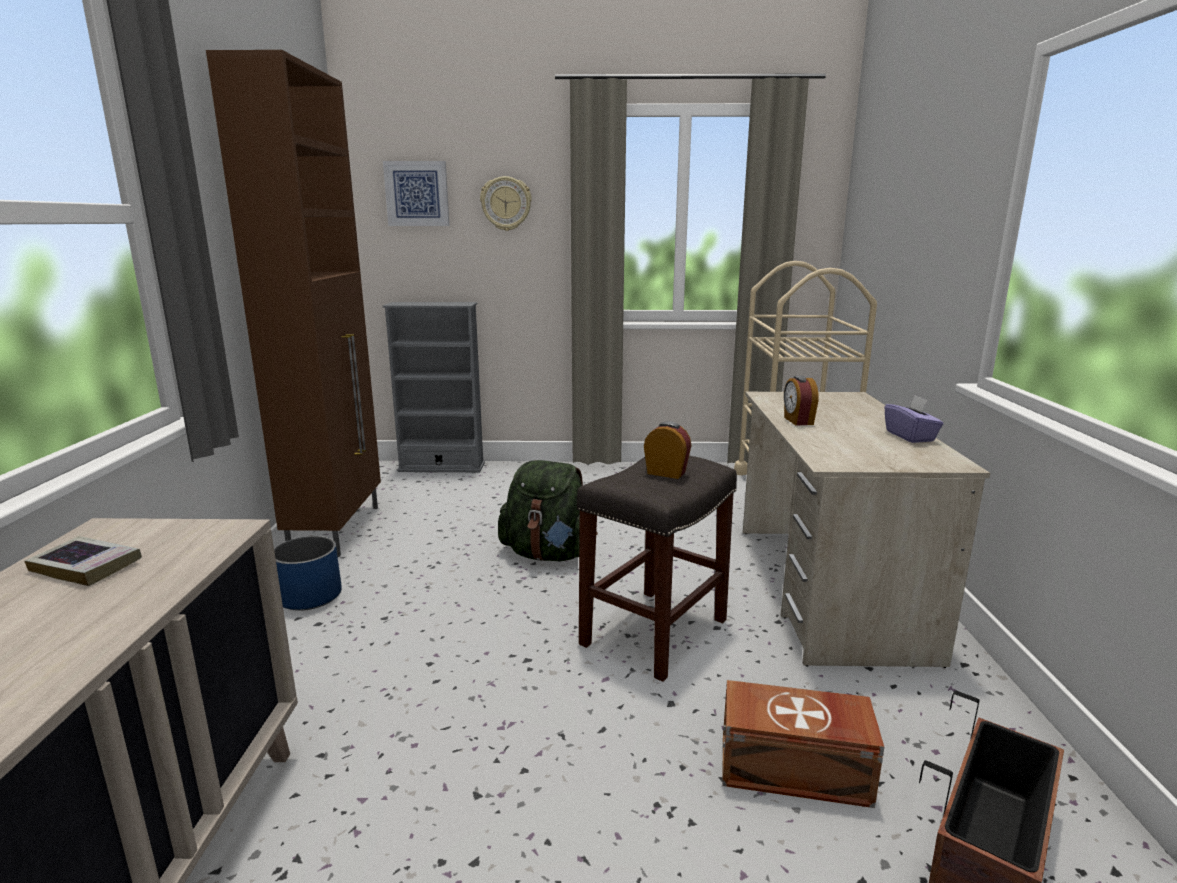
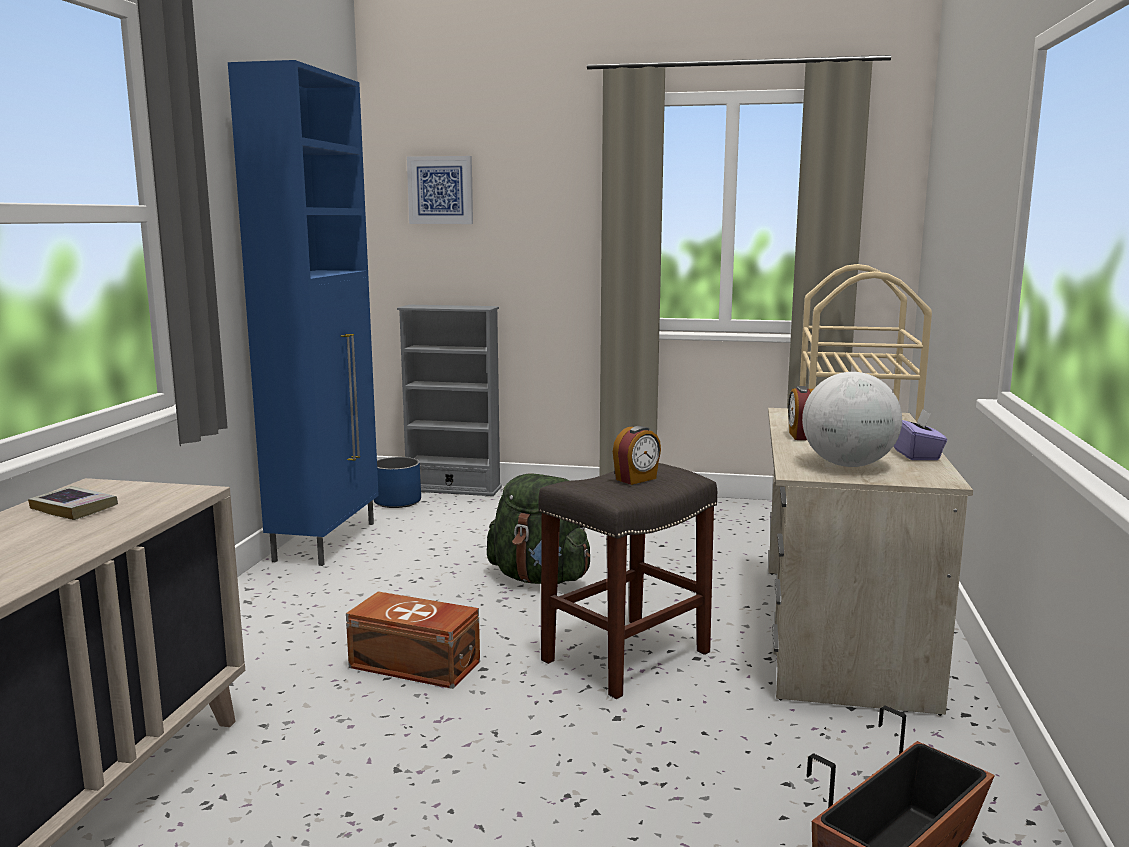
camera: 10 degrees right, 5 degrees down
(309, 596) = (284, 598): blue planter -> blue planter (397, 502)
(338, 529) = (327, 541): brown cabinet -> blue cabinet
(506, 204) = (534, 200): wall clock -> none
(666, 472) = (636, 479): alarm clock -> alarm clock turned 105 degrees clockwise
(796, 771) = (722, 785): brown storage box -> brown storage box (415, 665)
(863, 451) = (848, 465): none -> globe

